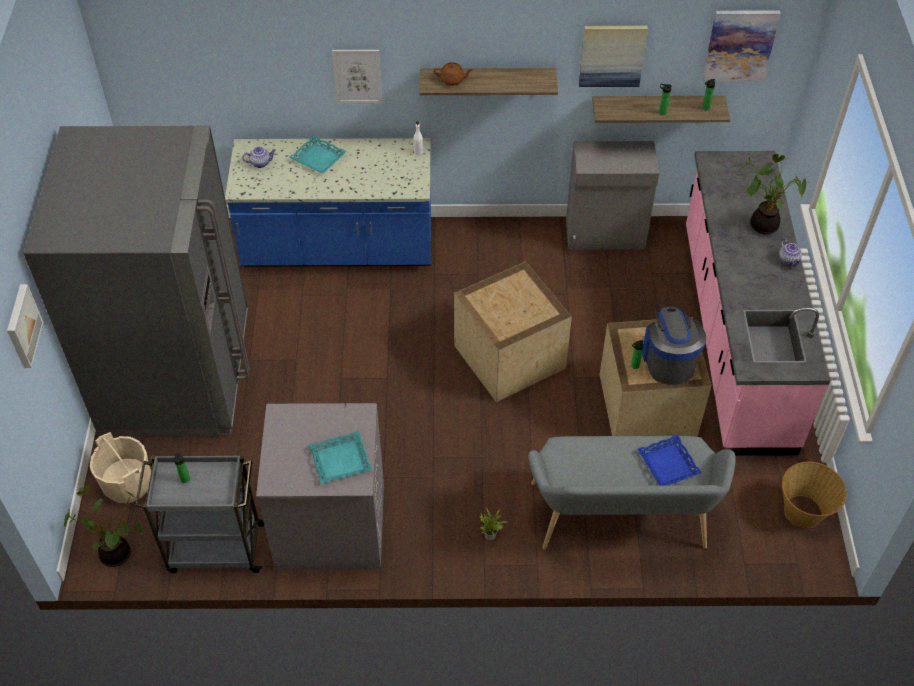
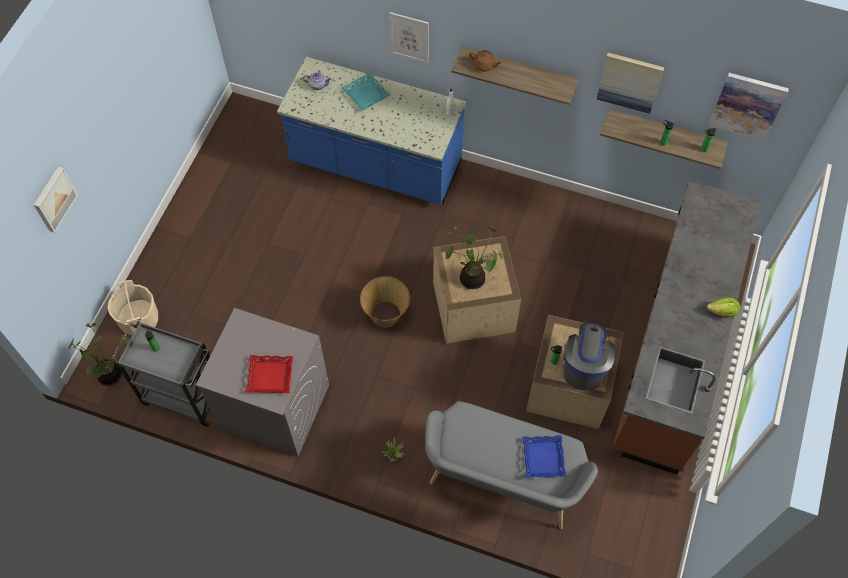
camera: 20 degrees right, 10 degrees up
(176, 375) = (208, 240): grey fridge -> none
(340, 461) = (270, 376): turquoise tray -> red tray
(605, 235) = (602, 220): grey cabinet -> none
(735, 336) = (671, 348): pink counter -> brown counter
(763, 223) = (717, 269): potted plant -> potted plant (473, 277)
(789, 260) = (722, 312): teapot -> lettuce
(804, 511) = (658, 526): basket -> basket (386, 314)

